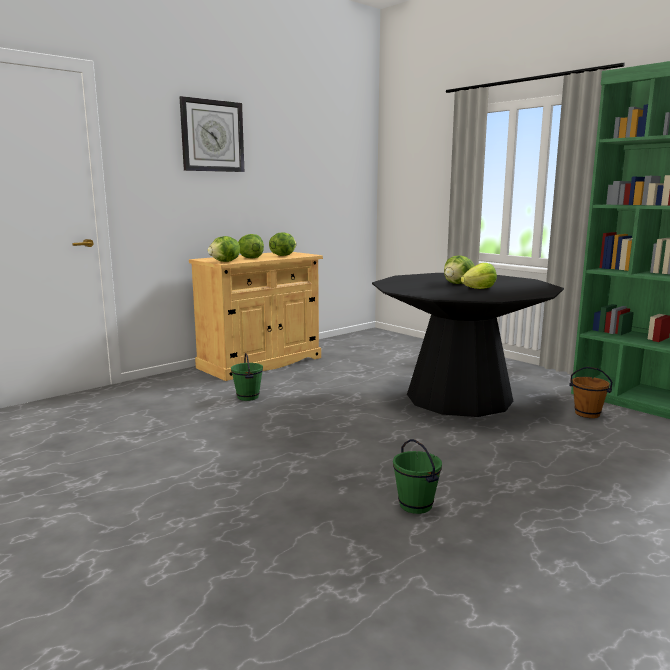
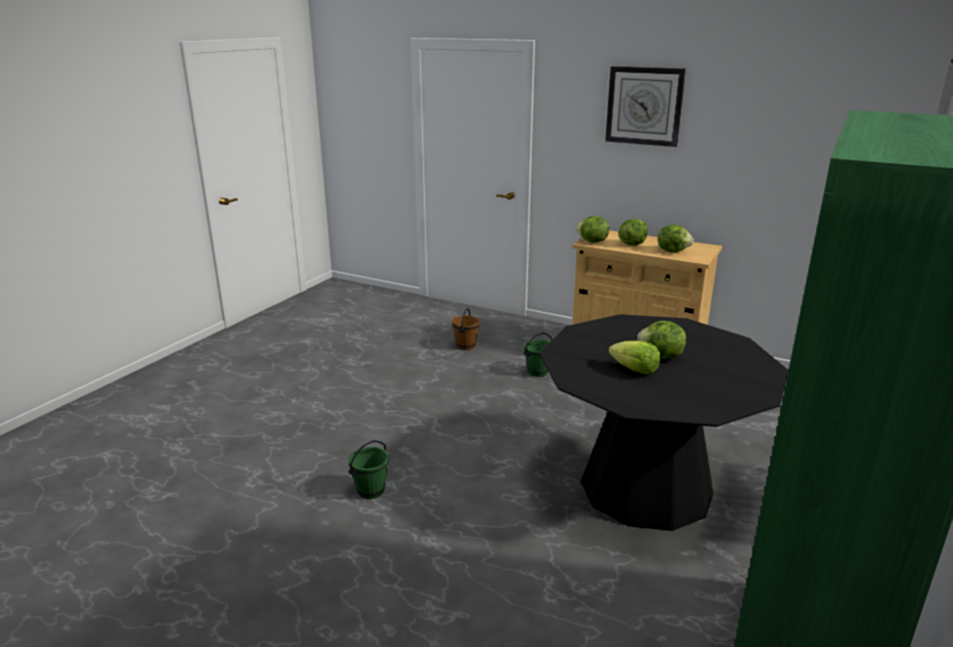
camera: 70 degrees right, 10 degrees up
(587, 414) = (677, 599): brown bucket -> brown bucket (465, 346)

